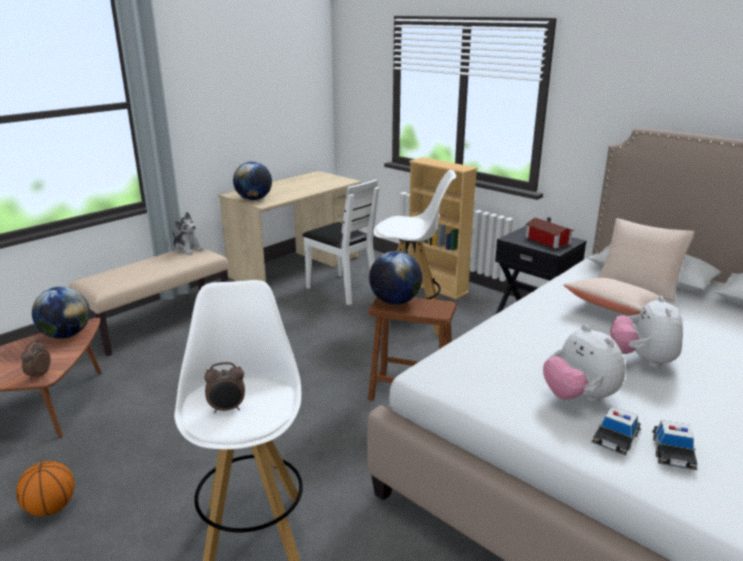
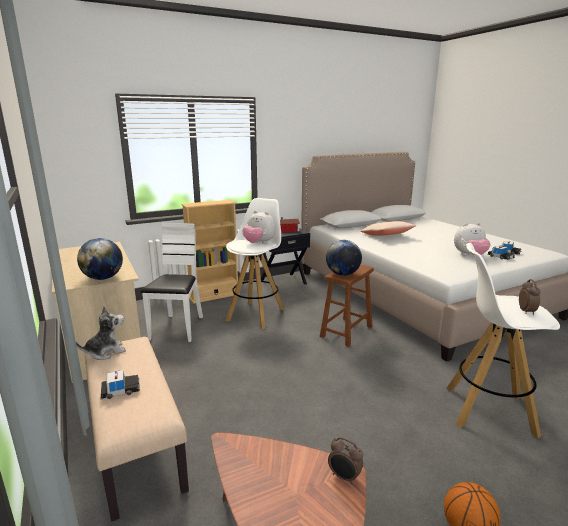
camera: 70 degrees left, 5 degrees down
(66, 335) = (247, 459): globe -> none
(133, 268) = (120, 390): none -> toy car
(342, 289) = (177, 328): white chair -> white chair turned 60 degrees counterclockwise
(639, 285) = (361, 228): beige pillow -> none
(642, 360) = (437, 242): plush toy -> plush toy (259, 243)

